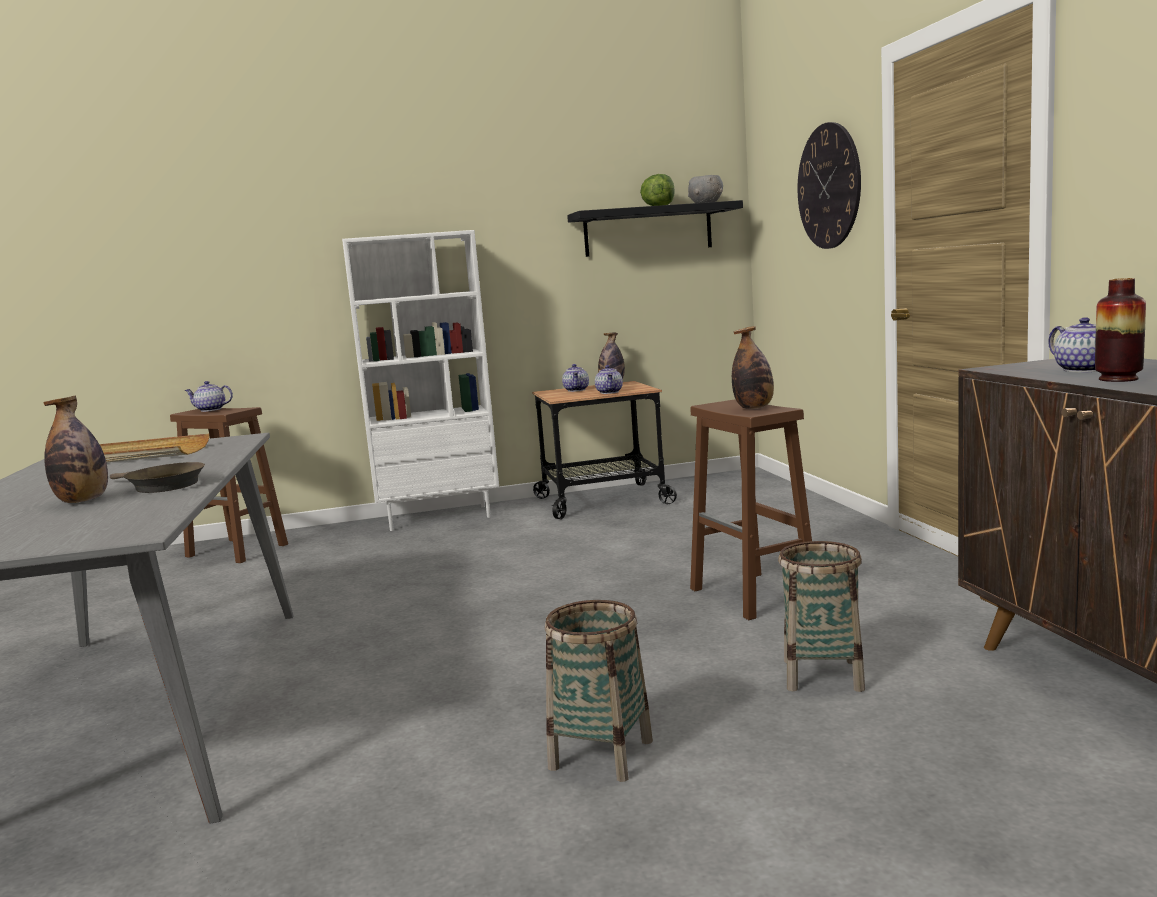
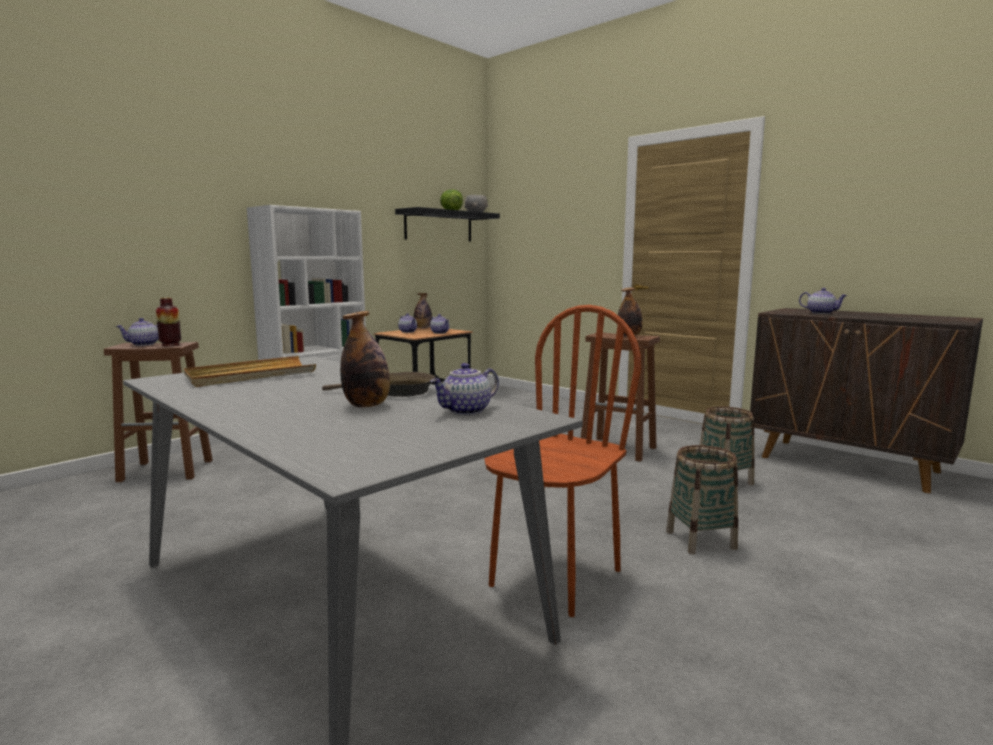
camera: 35 degrees left, 0 degrees up
(120, 517) = (466, 411): none -> teapot
(344, 751) = (554, 577): none -> brown chair
(829, 186) = (574, 211): wall clock -> none
(1118, 379) = (856, 316): vase -> vase (170, 345)

